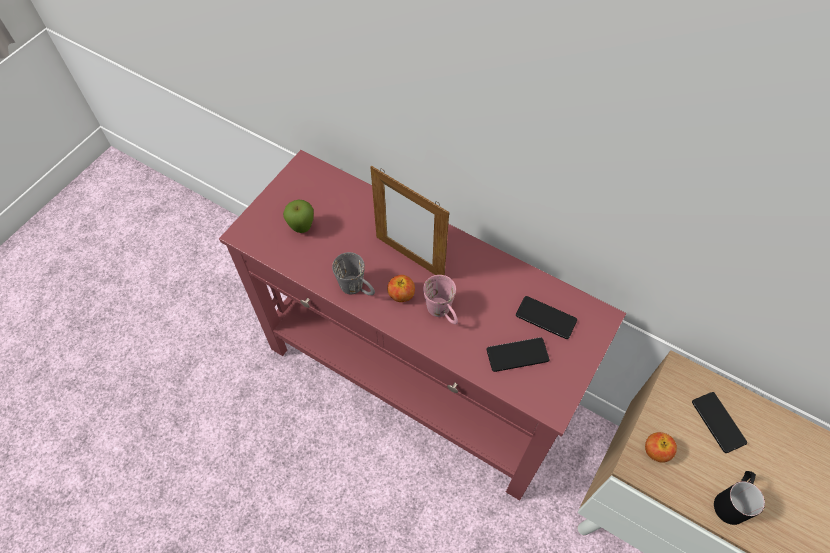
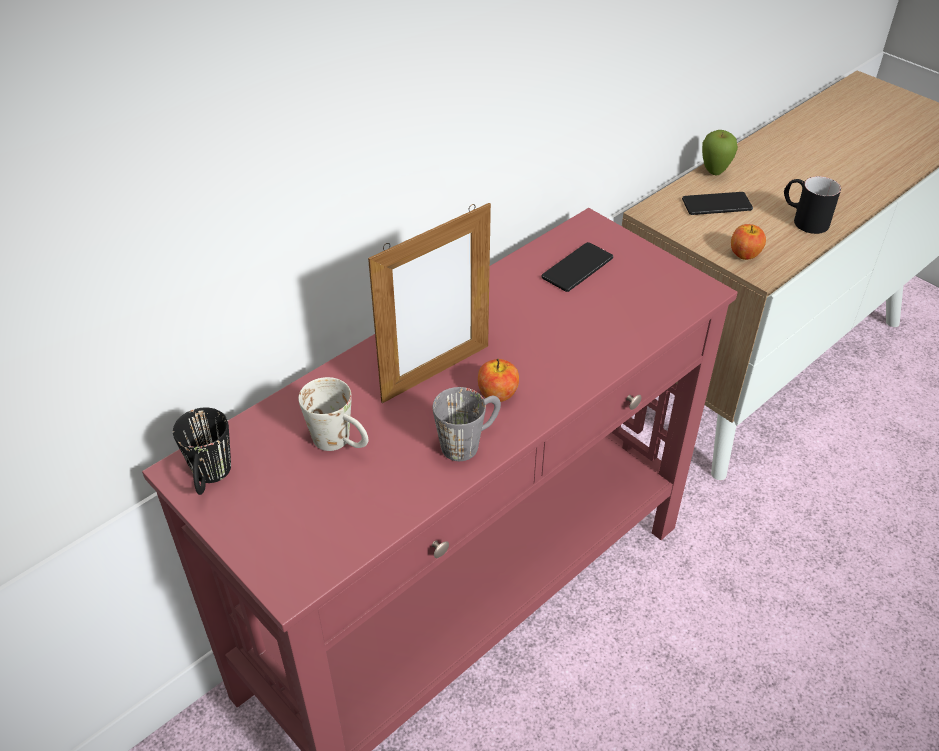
camera: 75 degrees left, 15 degrees down
(301, 178) = (210, 479): none -> black mug
(302, 228) = (321, 493): apple -> apple (714, 172)
(340, 226) = (341, 443): none -> white mug
(443, 313) = (541, 357): pink mug -> none
(517, 355) = (624, 303): phone -> none

